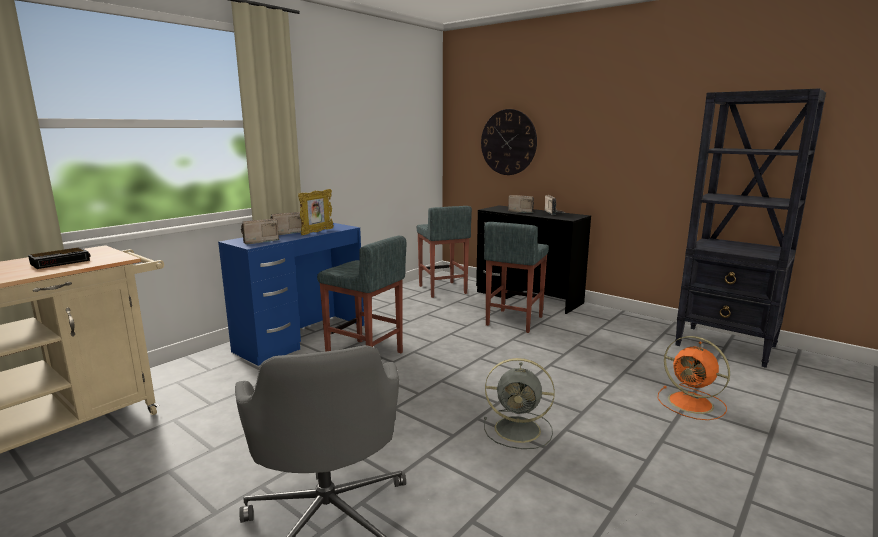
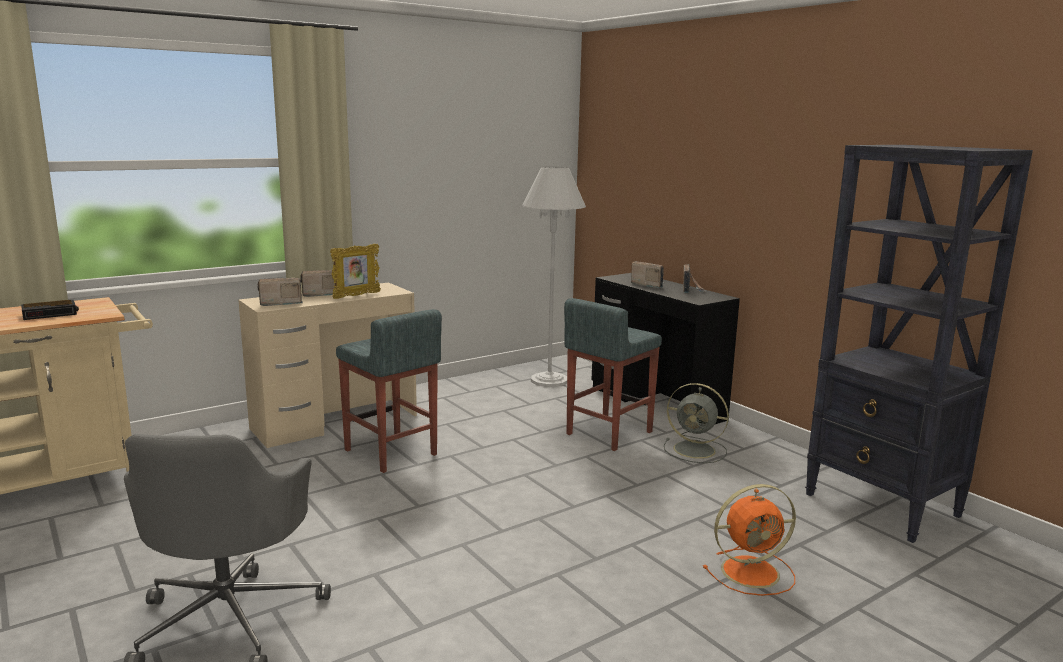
camera: 15 degrees right, 0 degrees up
(301, 337) = (335, 421): blue desk -> beige desk
(442, 290) = (549, 380): grey stool -> white floor lamp
(508, 142) = (649, 187): wall clock -> none
(519, 429) = (501, 565): grey fan -> grey fan (696, 450)
(692, 403) = (752, 571): orange fan -> orange fan turned 75 degrees counterclockwise

